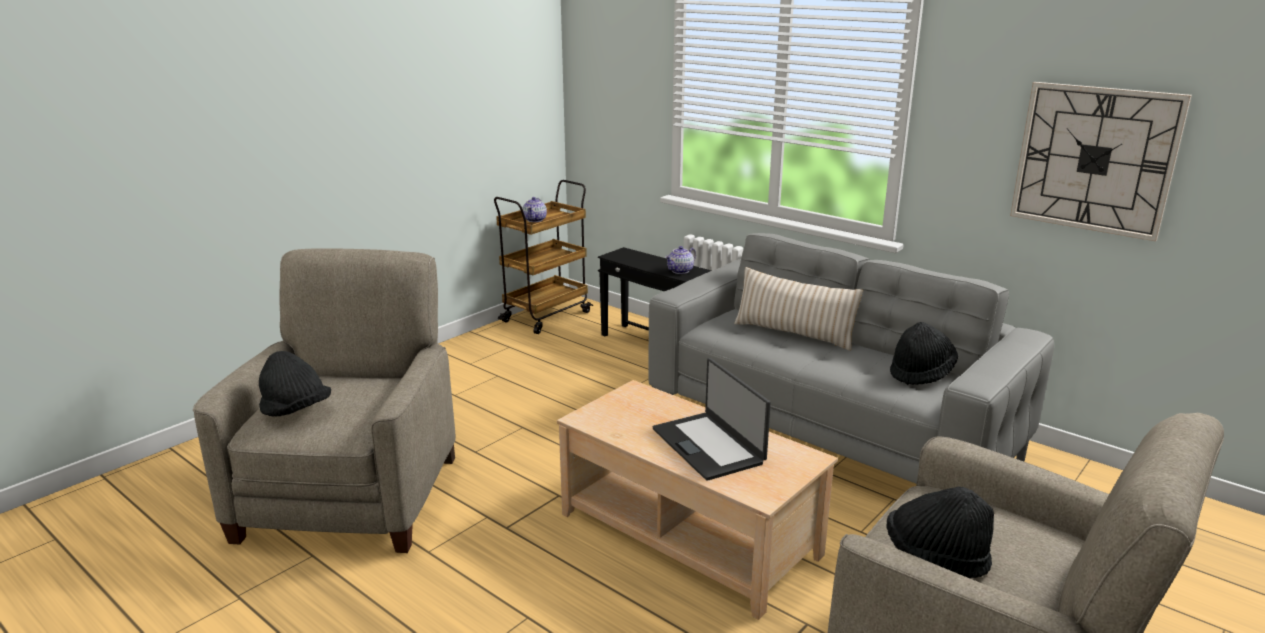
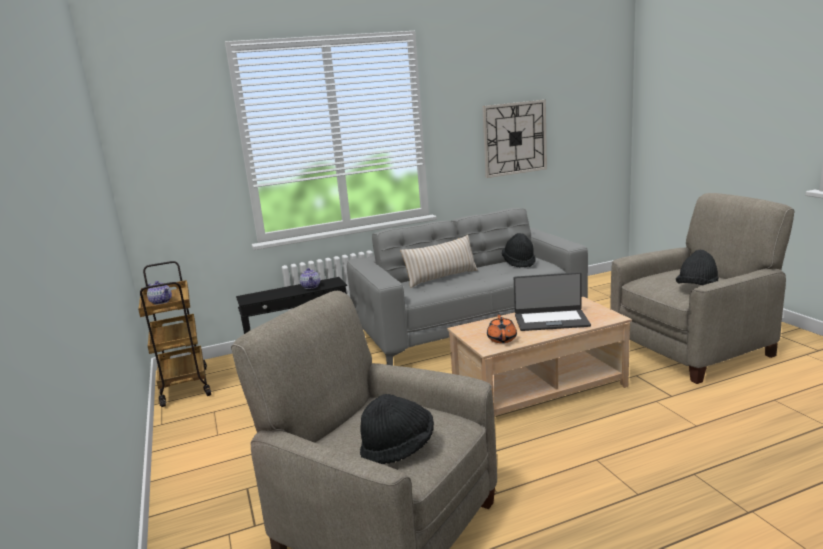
camera: 60 degrees left, 5 degrees down
(618, 421) = (502, 339): none -> orange teapot

